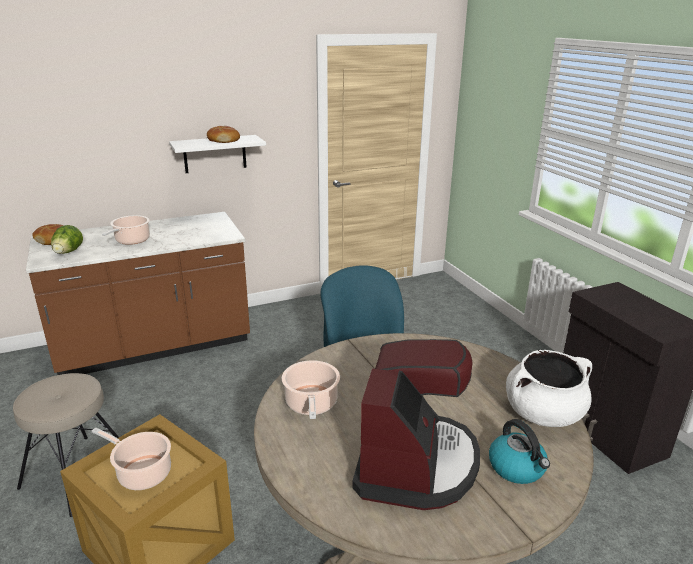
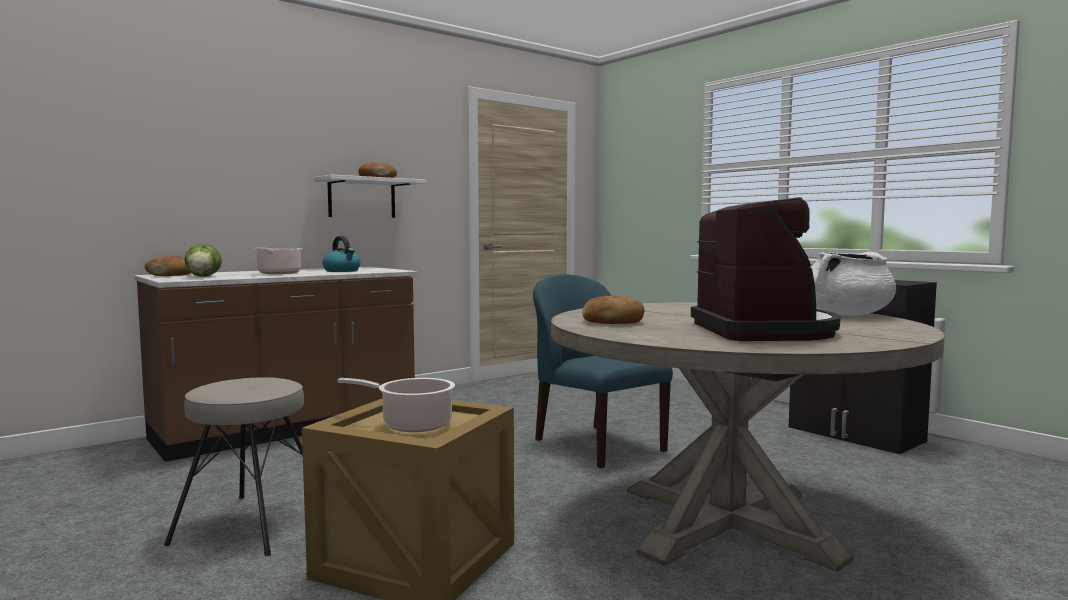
camera: 15 degrees left, 20 degrees down
(311, 404) = (612, 322): cooking pot -> bread
(517, 468) = (863, 327): kettle -> kettle (342, 271)

